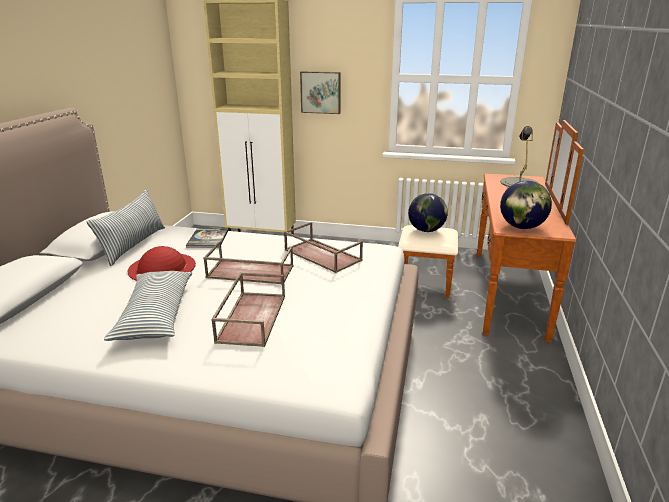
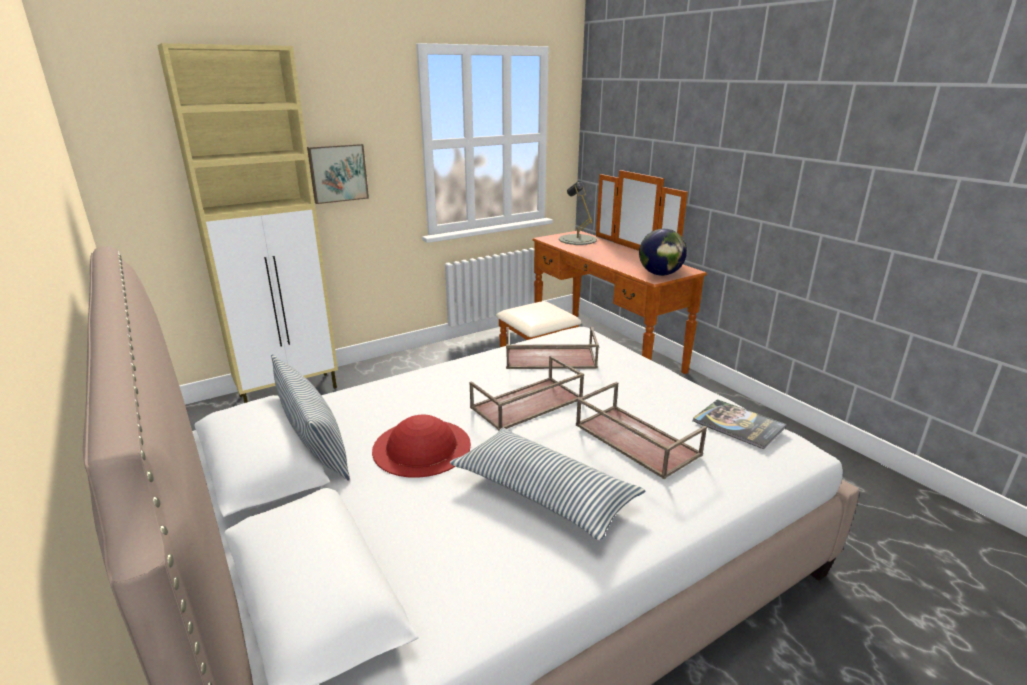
camera: 45 degrees left, 0 degrees up
(207, 239) = (395, 393): book -> book (738, 424)
(426, 230) = (531, 309): globe -> none

